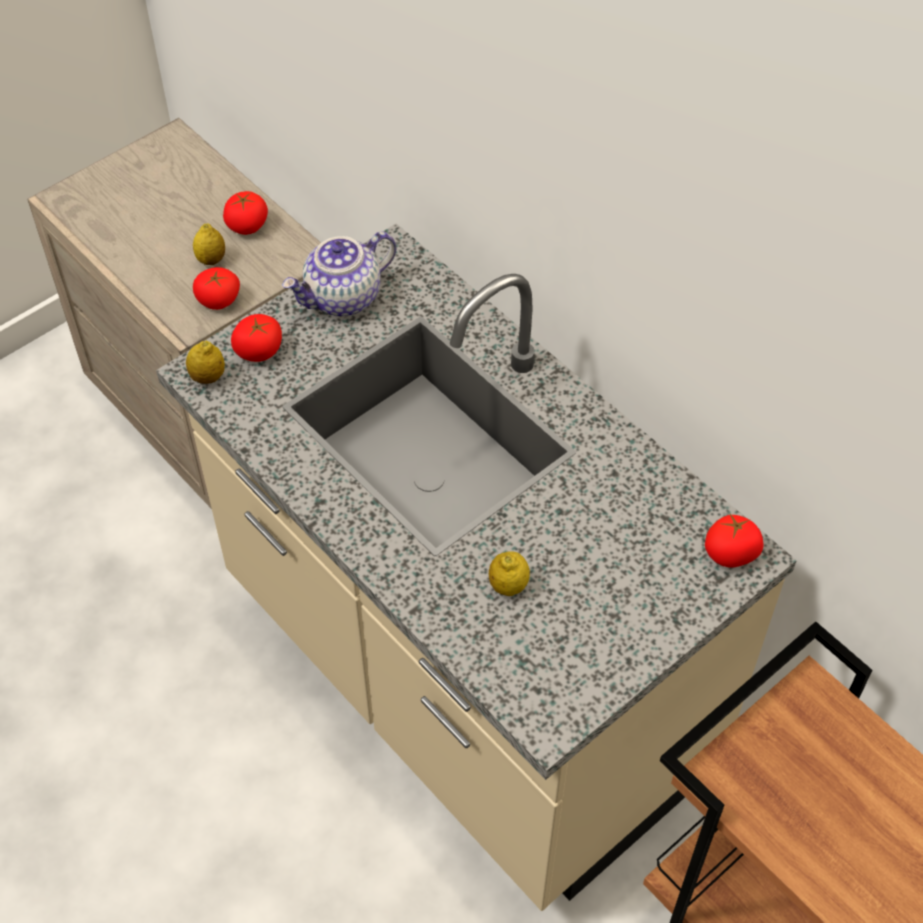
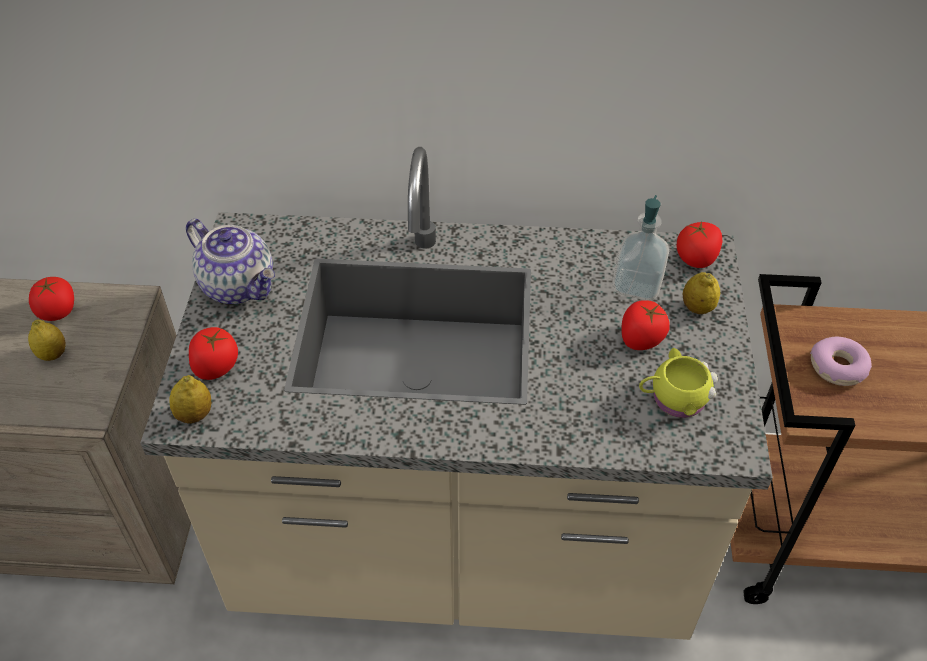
camera: 45 degrees left, 5 degrees down
(218, 301) = (95, 379): tomato -> tomato (641, 339)
(343, 298) = (239, 285): teapot -> teapot turned 60 degrees counterclockwise
(508, 585) = (598, 383): lemon -> lemon (697, 308)
(551, 647) = (674, 399): none -> yellow mug
(647, 535) = (637, 285): none -> soap dispenser
(799, 764) = (837, 368): none -> donut

